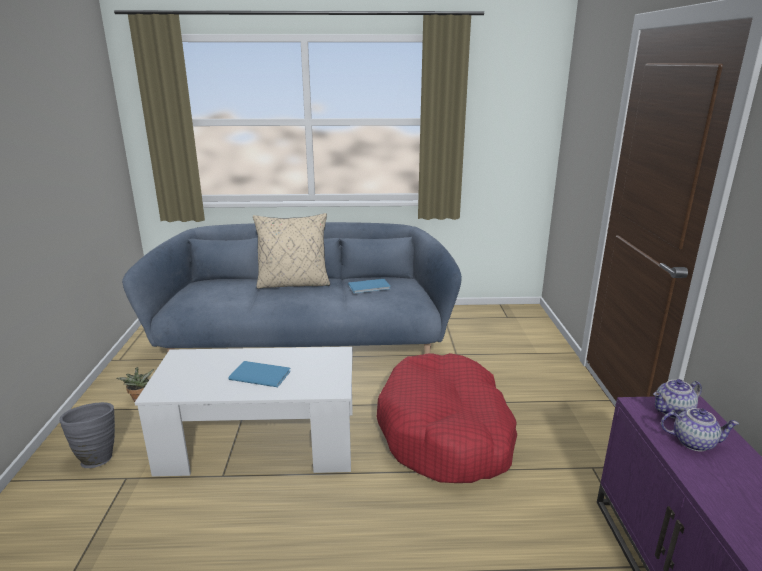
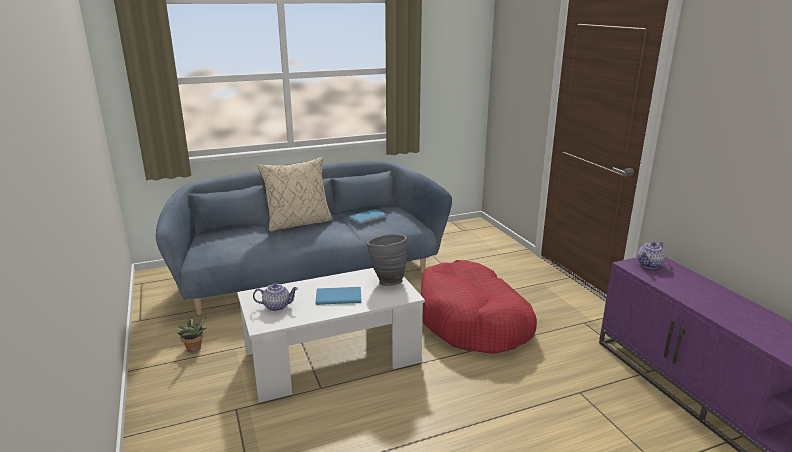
camera: 20 degrees left, 0 degrees up
(97, 457) = (193, 400): grey vase -> grey vase (386, 281)
(693, 442) = (672, 279): teapot -> teapot (277, 306)

